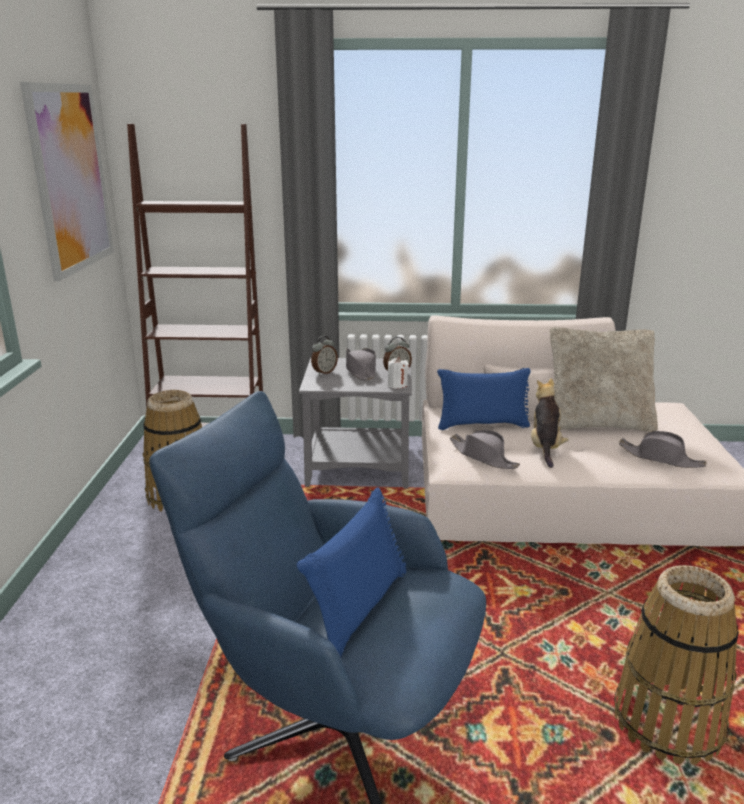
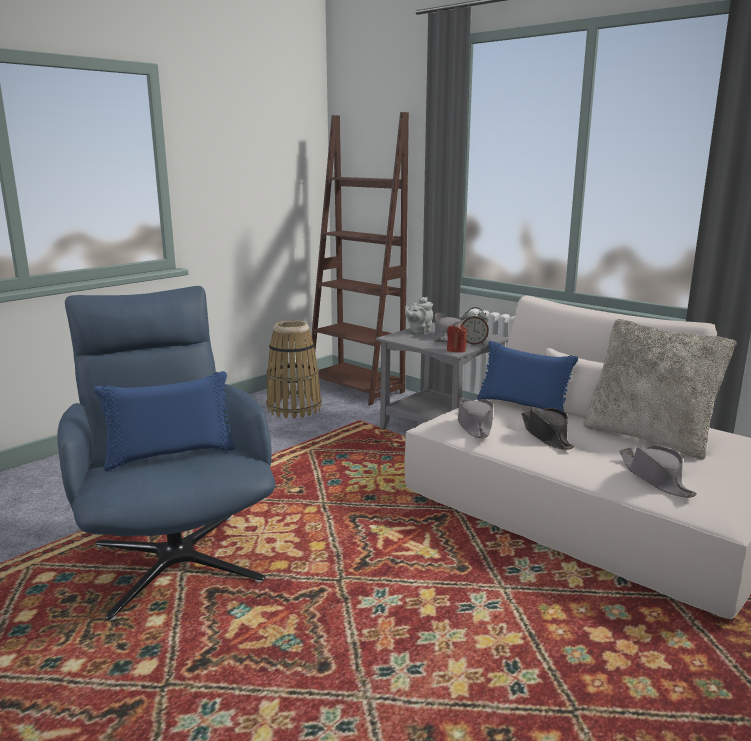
camera: 40 degrees right, 5 degrees down
(70, 178) = (268, 151): picture -> none
(324, 372) = (418, 331): alarm clock -> grey teapot
(397, 385) = (456, 350): white candle -> red candle
(545, 447) = (546, 436): plush toy -> black hat
(667, 722) = (387, 690): basket -> none

